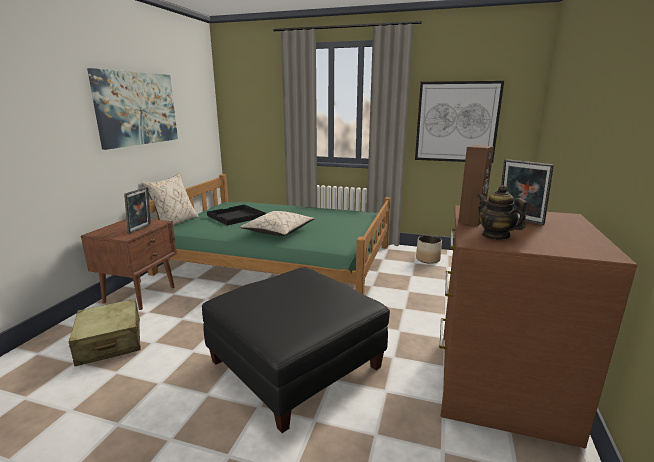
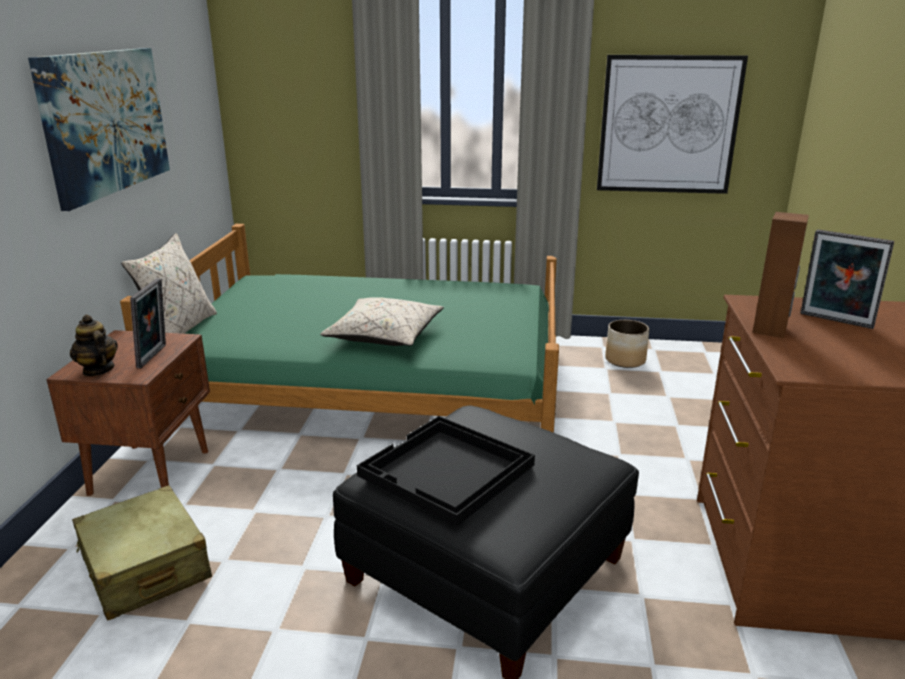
camera: 10 degrees left, 5 degrees up
(236, 216) = (289, 308): black tray -> black tray (447, 471)
(495, 236) = (820, 356): teapot -> teapot (98, 370)

